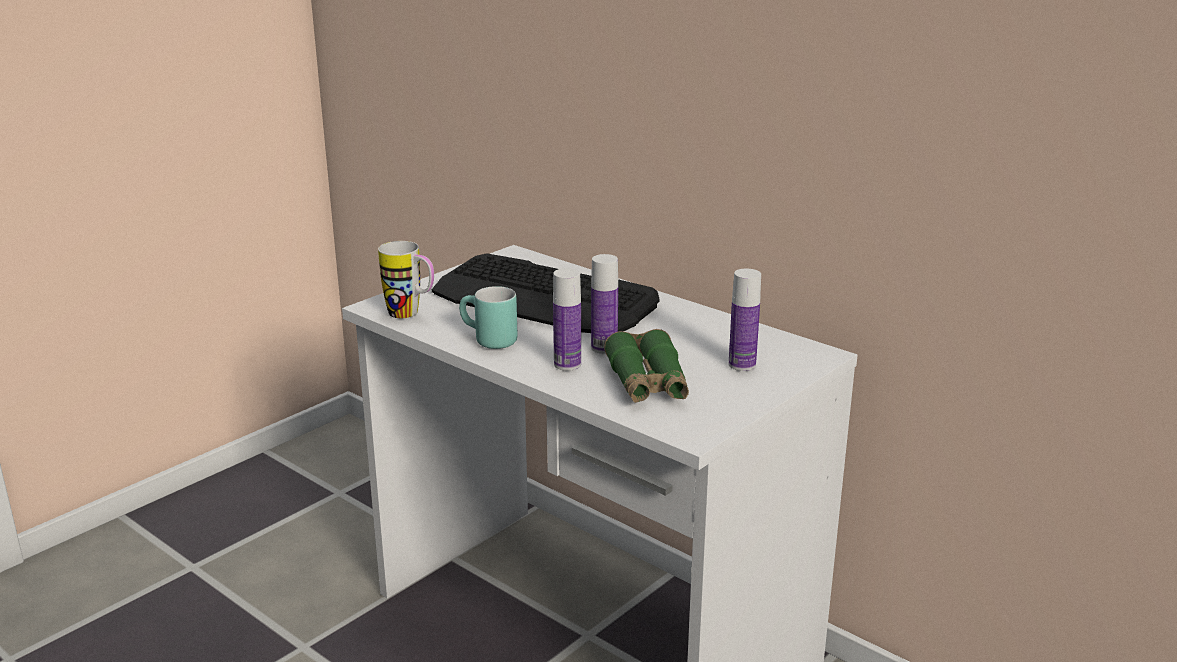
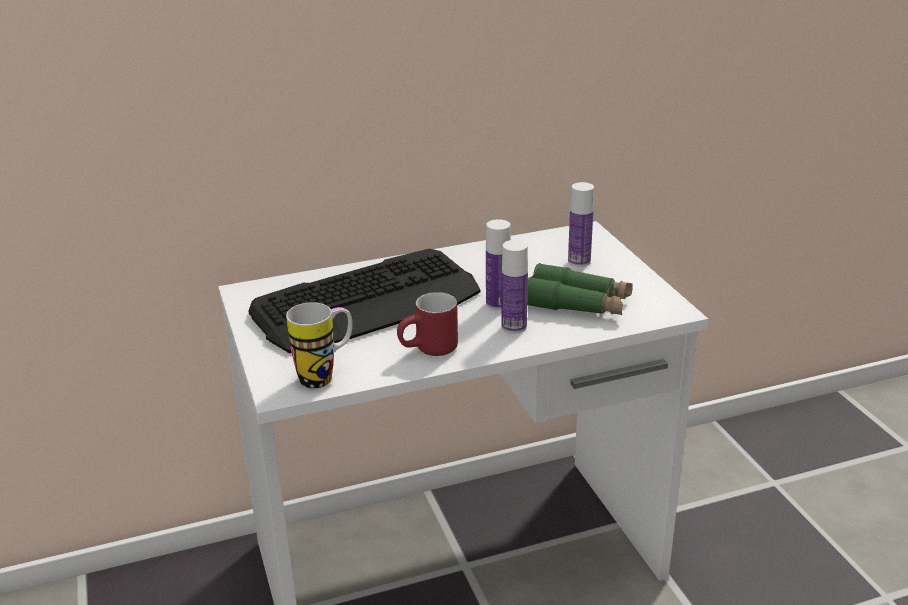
camera: 60 degrees left, 5 degrees up
(486, 341) = (430, 351): turquoise mug -> red mug

